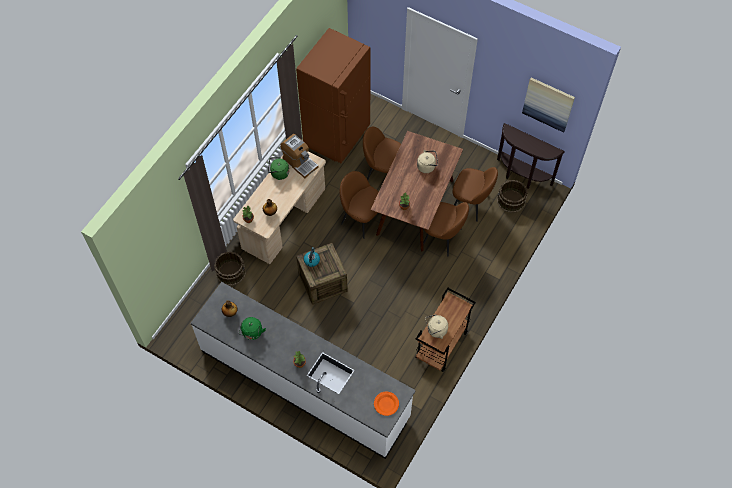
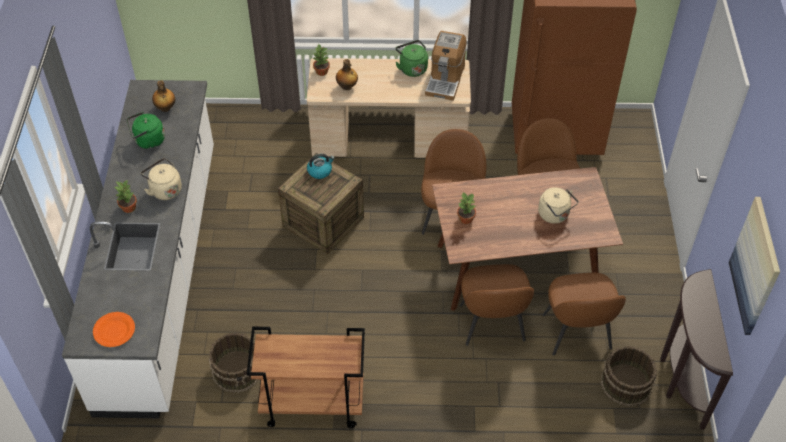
camera: 60 degrees right, 10 degrees down
(231, 272) = (276, 127): brown bucket -> brown bucket (237, 370)
(436, 330) = (285, 349): beige kettle -> beige kettle (164, 189)

